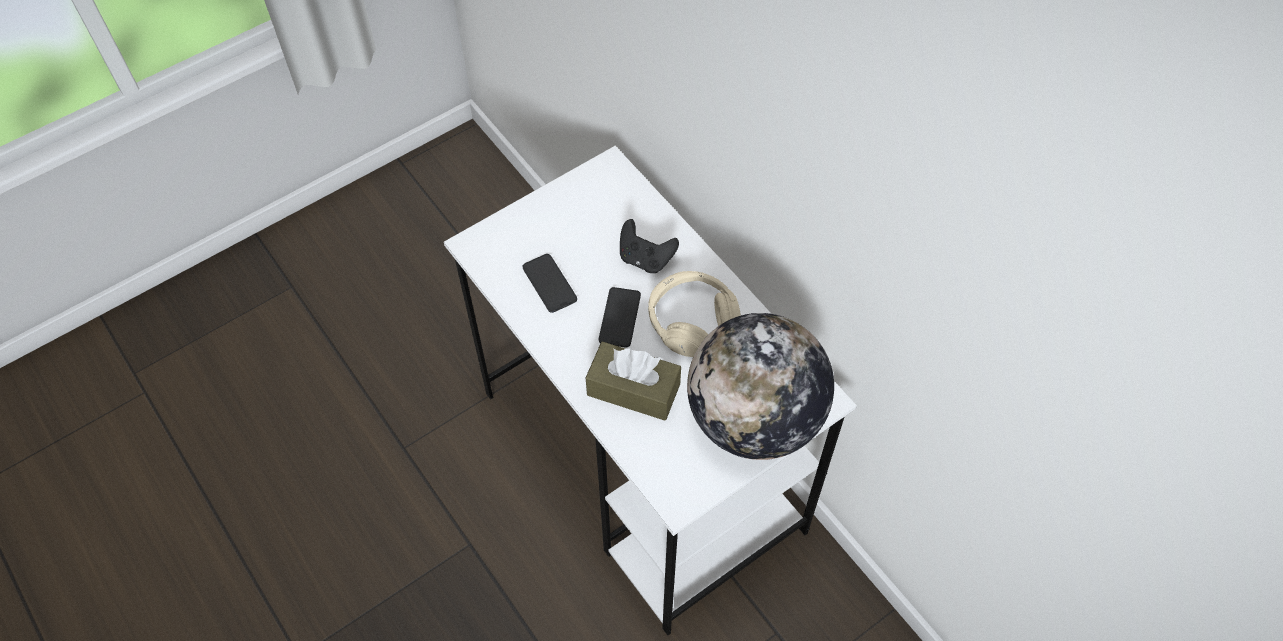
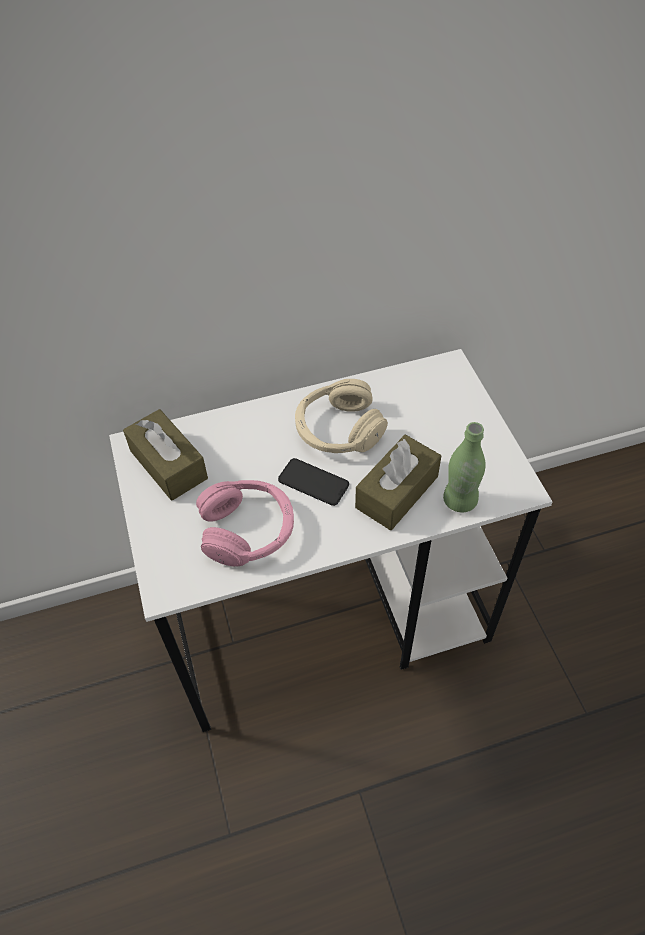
camera: 70 degrees left, 5 degrees down
(549, 283) = (248, 530): phone -> pink headphones
(598, 200) = (168, 464): none -> brown tissue box
(643, 446) = (459, 500): none -> green bottle
(645, 259) = (256, 445): black game controller -> none
(754, 419) = (455, 414): globe -> none

